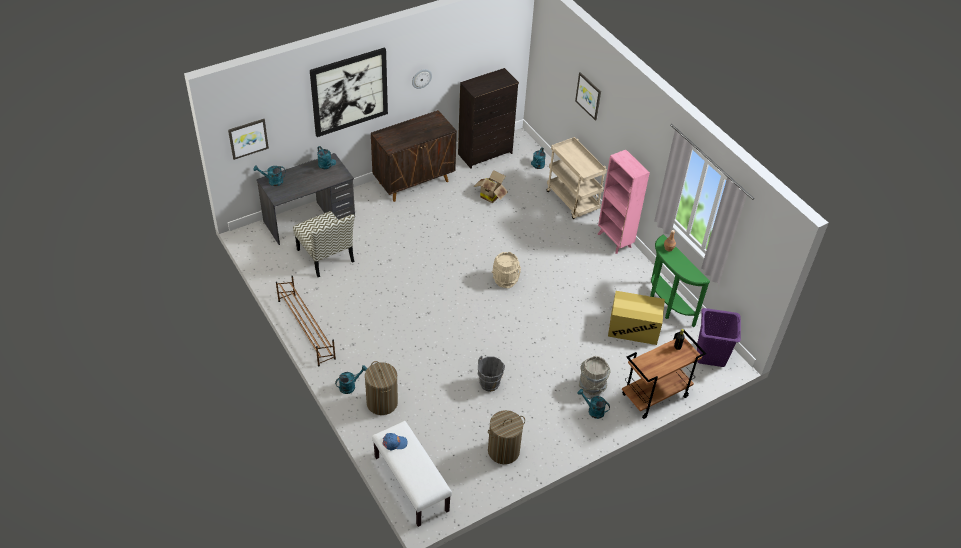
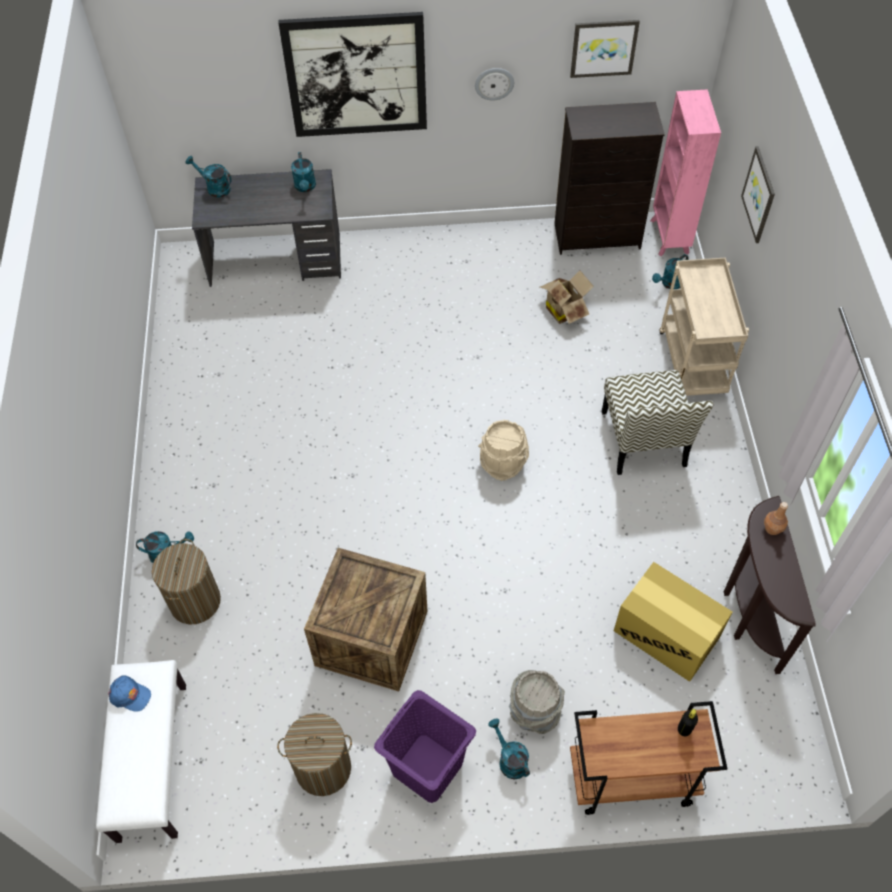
camera: 30 degrees right, 10 degrees up
(248, 138) = (175, 110): picture -> picture (603, 48)
(306, 329) = (165, 434): brown shoe rack -> none
(326, 256) = (263, 327): chair -> chair (644, 440)
(414, 182) = (461, 249): brown cabinet -> none
(489, 384) = (371, 638): grey bucket -> crate
(614, 241) = (724, 459): pink bookcase -> pink bookcase (669, 237)
(666, 306) = (747, 615): green console table -> brown console table
(711, 355) = (778, 743): purple laundry basket -> purple laundry basket (427, 768)

